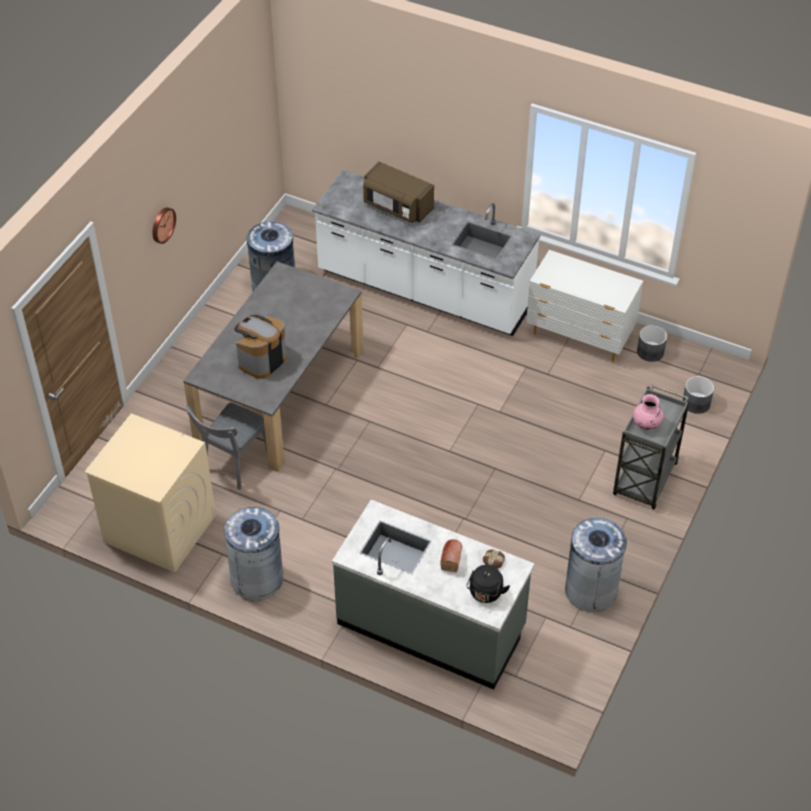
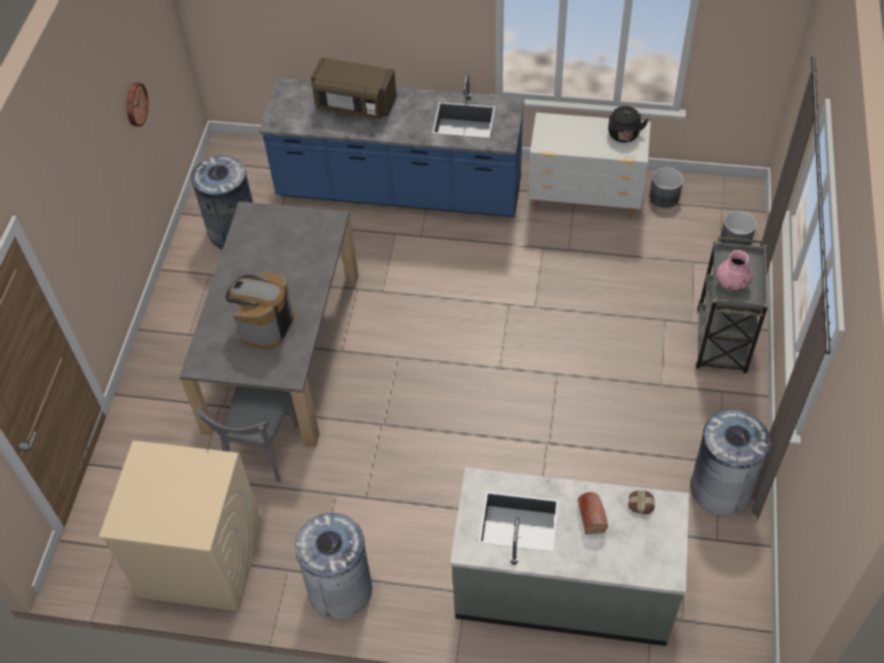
camera: 15 degrees left, 5 degrees up
(162, 224) = (96, 193): wall clock -> wall clock (135, 104)
(424, 290) = (399, 191): white counter -> blue counter
(485, 594) = (650, 550): black kettle -> black kettle (624, 136)

